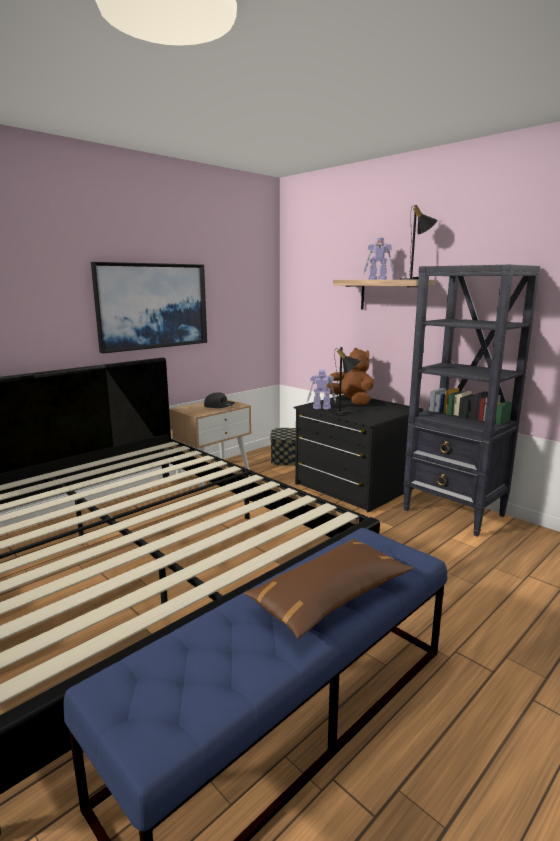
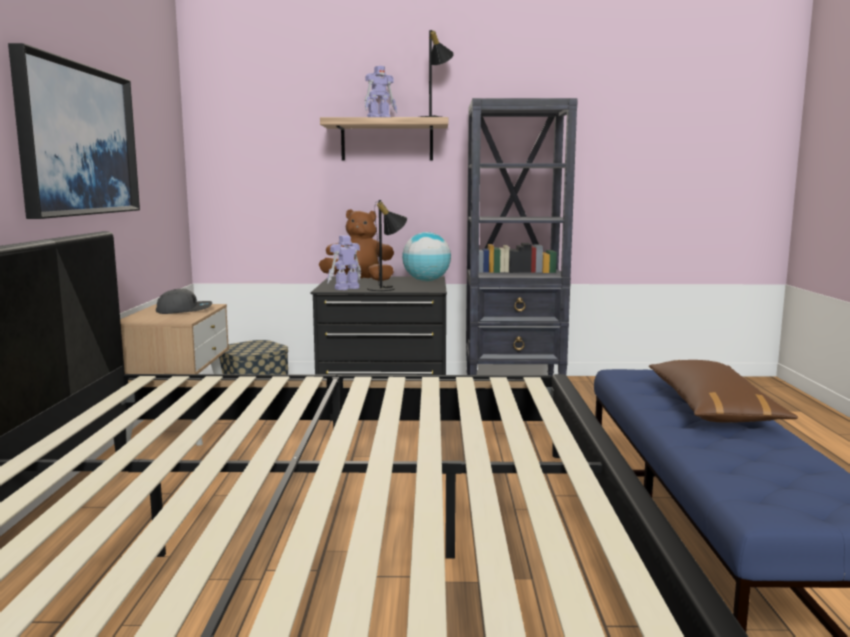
camera: 45 degrees left, 5 degrees down
(394, 410) = (426, 281): none -> globe

